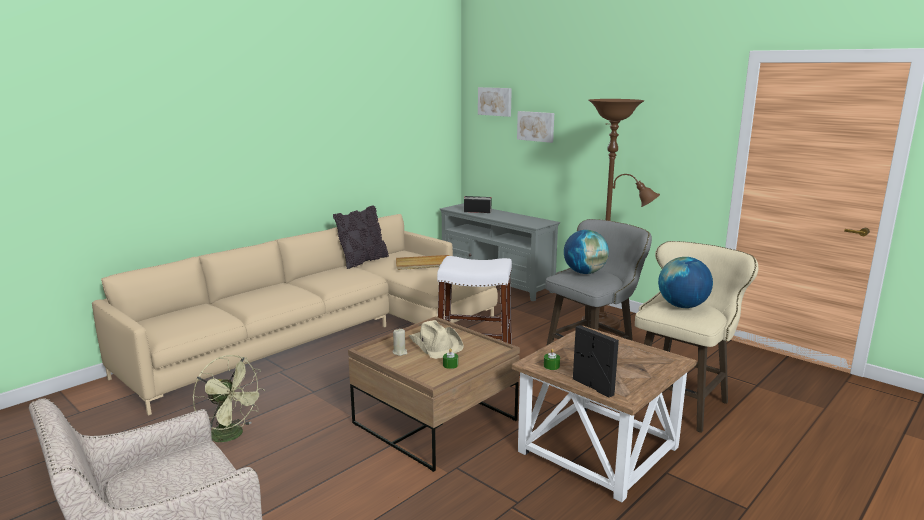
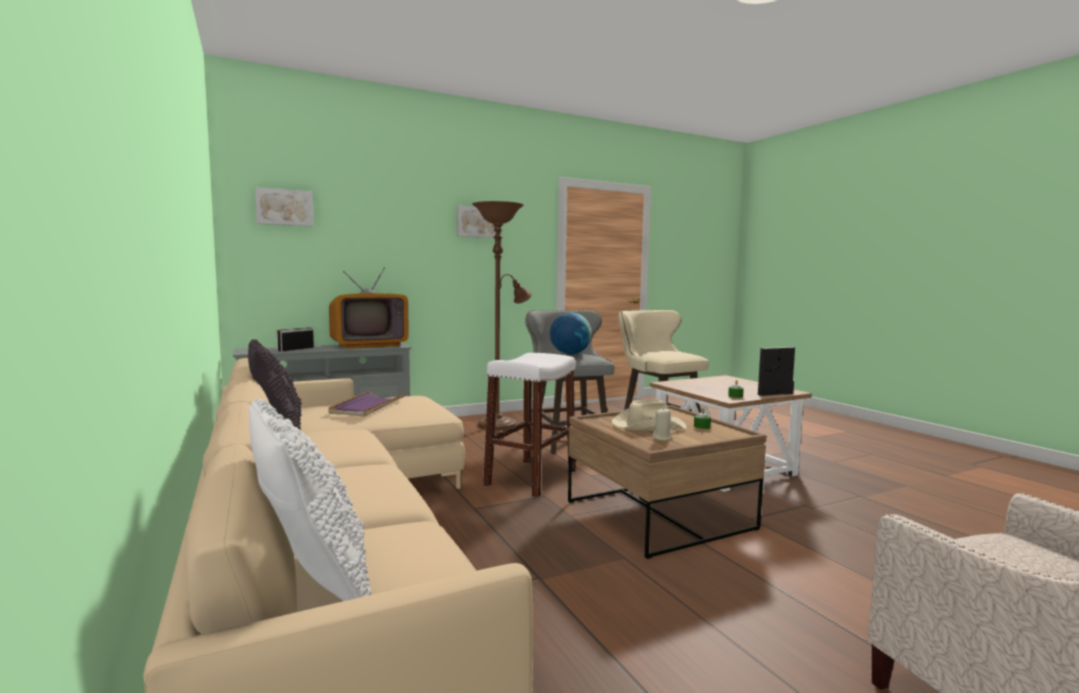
camera: 70 degrees left, 10 degrees down
(170, 313) = (313, 583): none -> white pillow
(232, 435) = (652, 663): green fan -> none
(423, 265) = (368, 406): beige tray -> purple tray
(524, 219) = (369, 345): none -> television
(536, 126) = (354, 238): picture -> picture (478, 222)
(682, 306) = (668, 351): globe -> none

